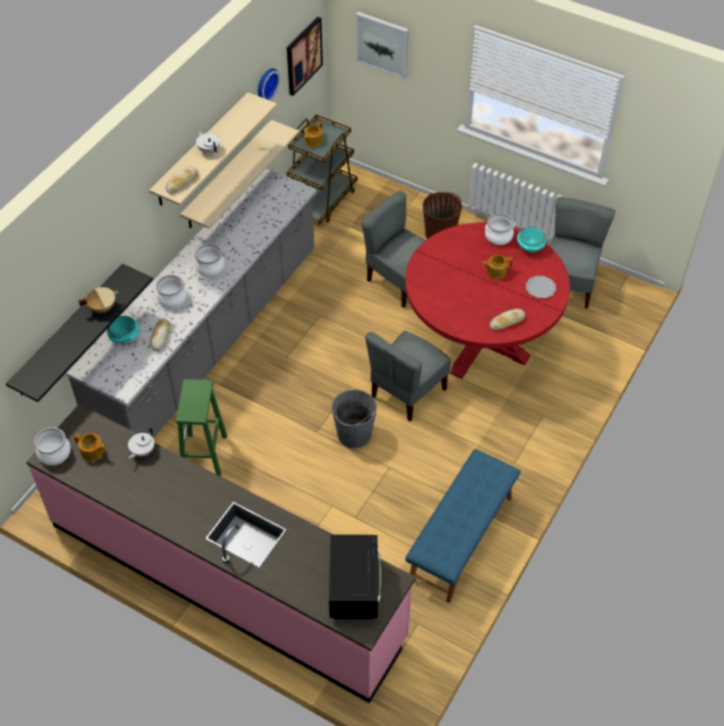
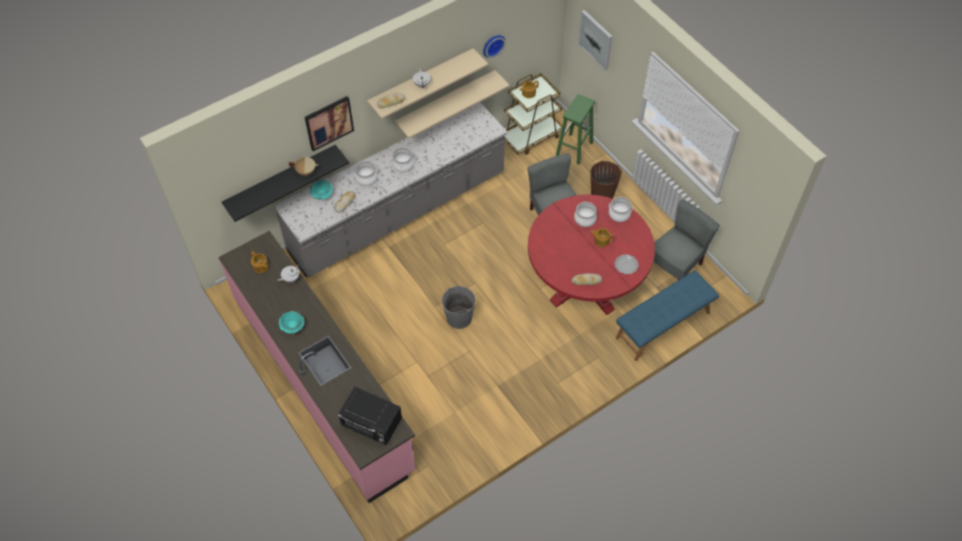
camera: 25 degrees right, 5 degrees up
(54, 453) = (237, 258): cooking pot -> cooking pot (584, 219)
(204, 455) = (353, 293): green stool -> green stool (574, 149)
(303, 55) = (535, 29): picture -> picture (329, 122)
(354, 587) = (372, 424): black microwave -> black microwave turned 90 degrees clockwise
(407, 392) = (512, 302): grey chair -> none
(461, 539) = (490, 421): blue bench -> blue bench (663, 326)
(530, 247) = (637, 230): turquoise bowl -> turquoise bowl (293, 326)

